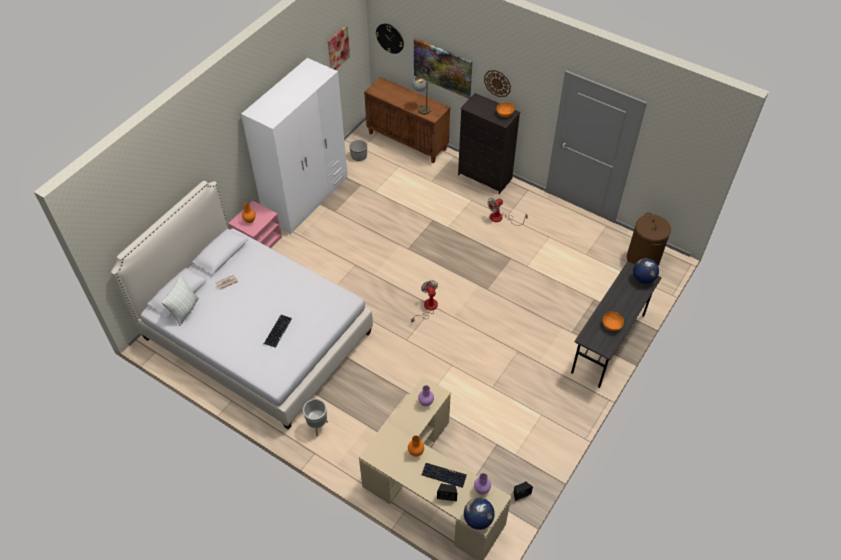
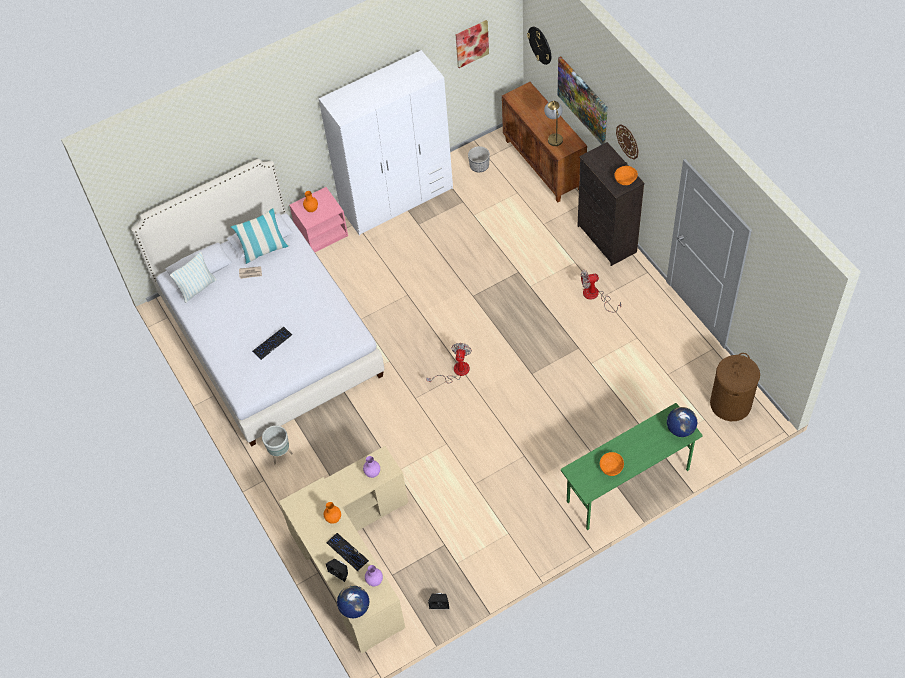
camera: 30 degrees right, 5 degrees up
(229, 261) = (264, 250): none -> pillow
(608, 344) = (627, 486): grey desk -> green desk

